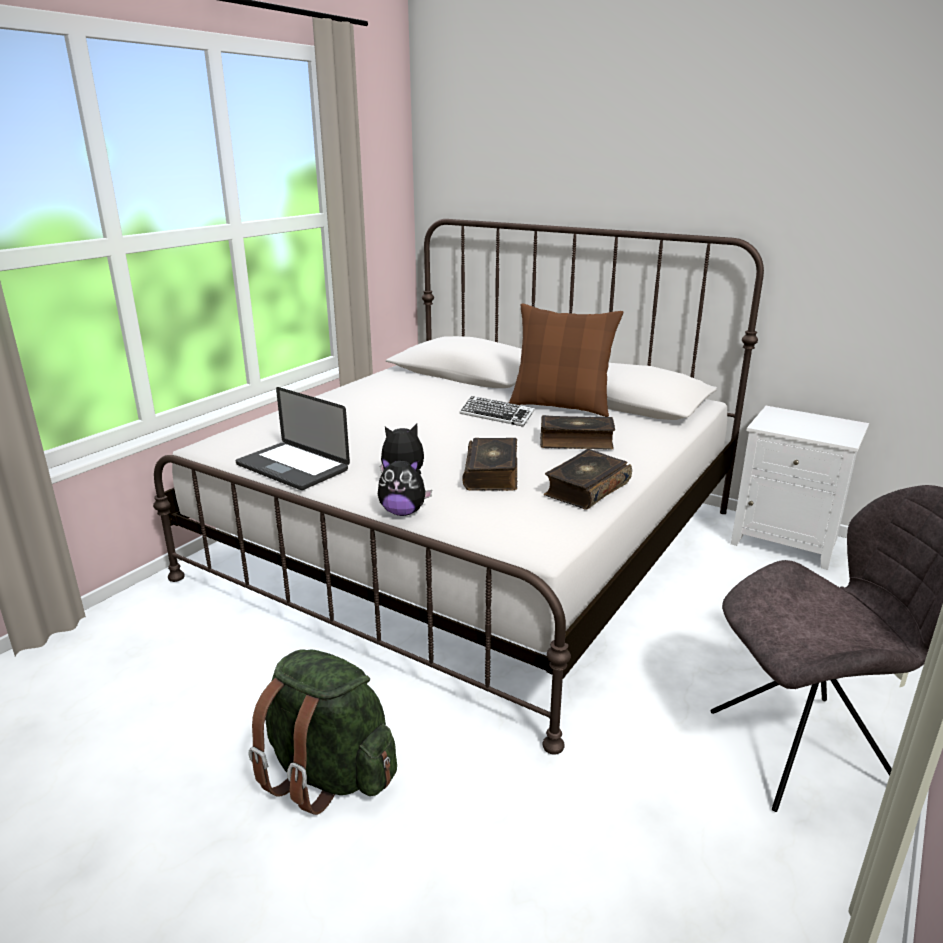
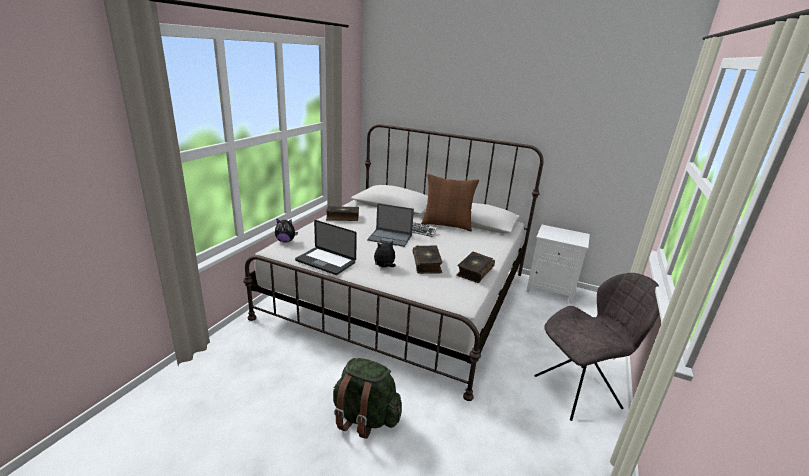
camera: 10 degrees left, 0 degrees up
(403, 512) = (392, 286): plush toy -> plush toy (285, 241)
(438, 428) = (390, 238): none -> laptop
(576, 441) = (461, 245): book -> book (342, 217)

